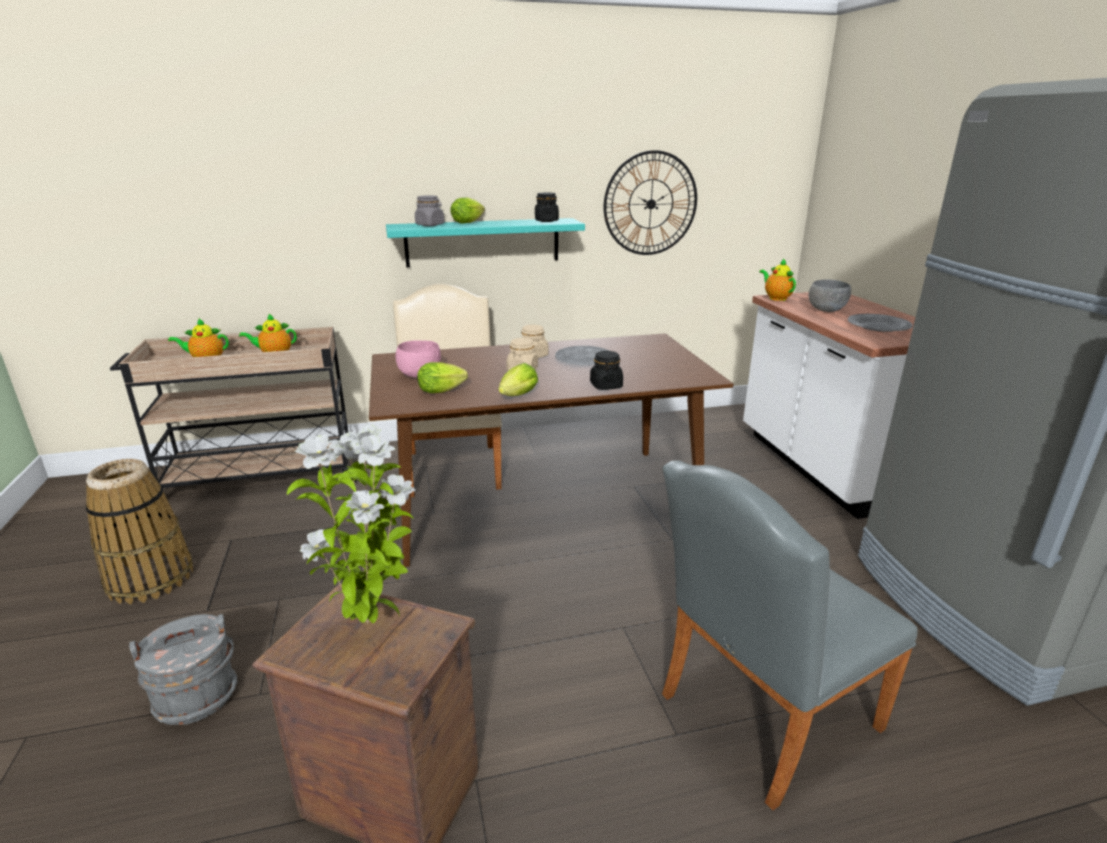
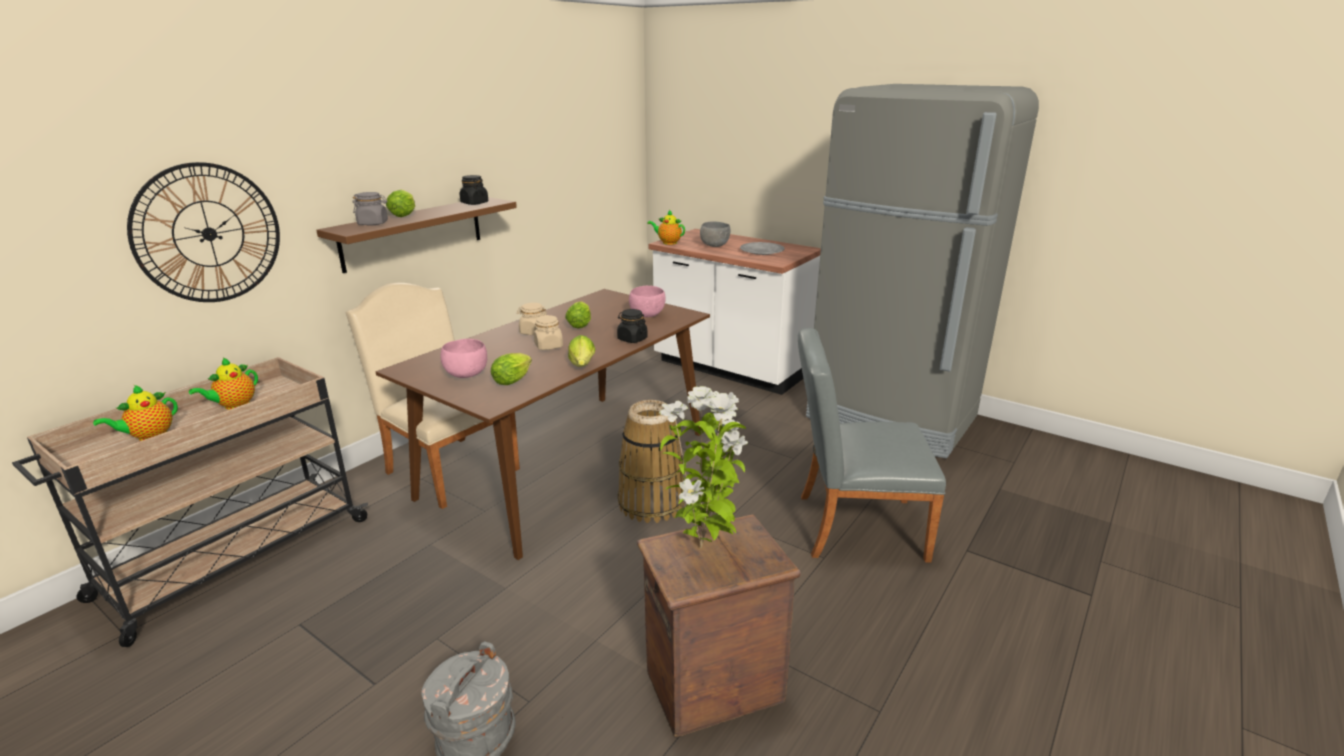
camera: 40 degrees left, 0 degrees up
(151, 578) = (255, 698): basket -> basket (651, 503)
(483, 242) = (413, 233): turquoise shelf -> brown shelf
(583, 359) = (580, 324): grey plate -> lettuce
(650, 204) = (544, 175): wall clock -> wall clock (209, 234)
(663, 368) = (648, 315): none -> pink bowl
(759, 717) = (850, 526): grey chair -> grey chair turned 75 degrees clockwise

